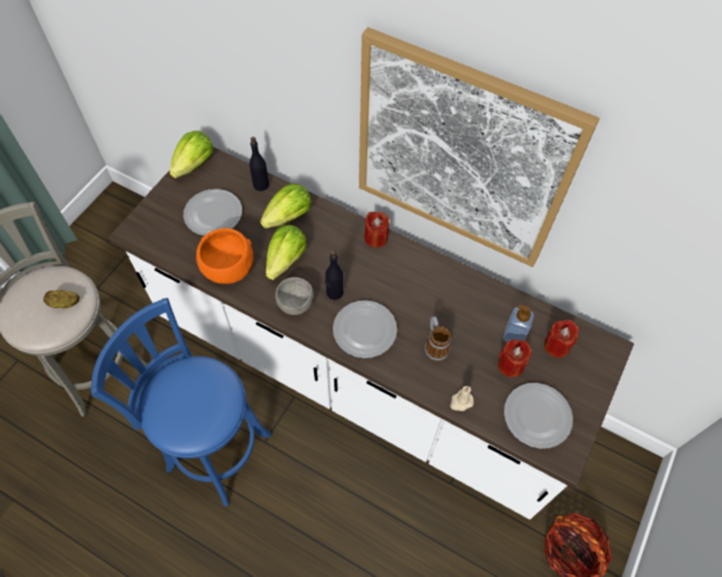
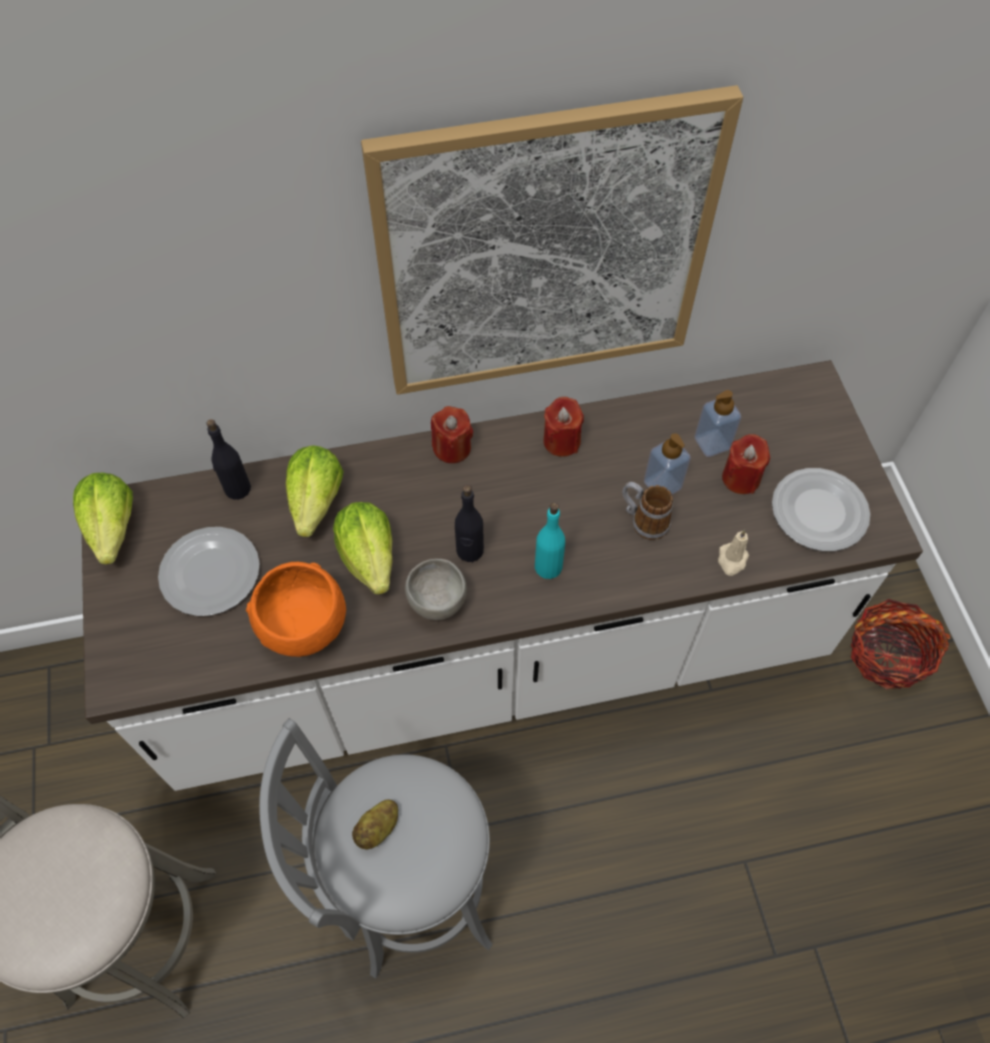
camera: 40 degrees left, 0 degrees up
(64, 303) = (87, 865): potato -> potato (378, 828)
(214, 449) = (409, 894): blue stool -> grey stool
(364, 330) = (548, 566): plate -> turquoise bottle
(464, 335) = (662, 485): none -> soap dispenser
(556, 345) = (764, 420): red candle -> red candle (561, 441)

